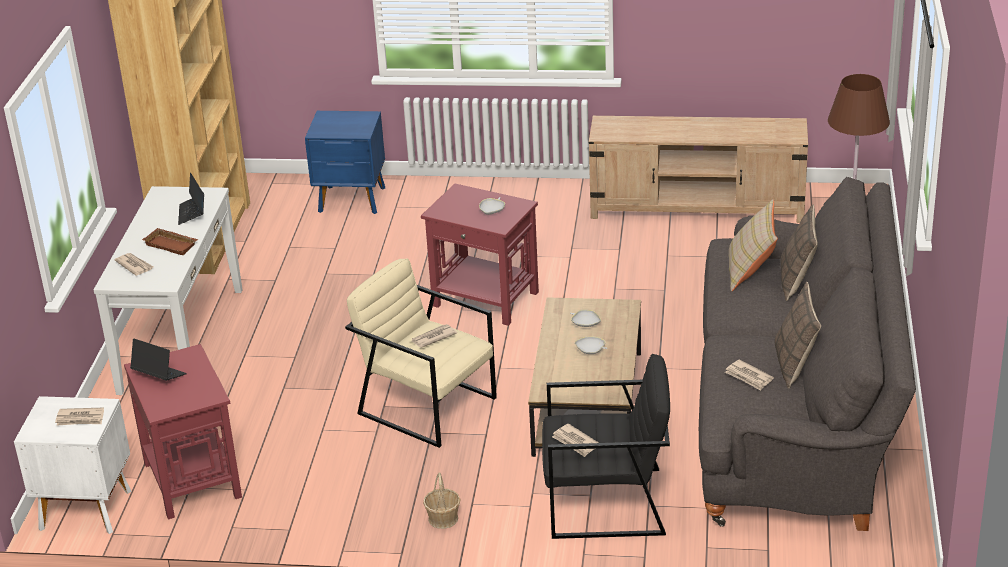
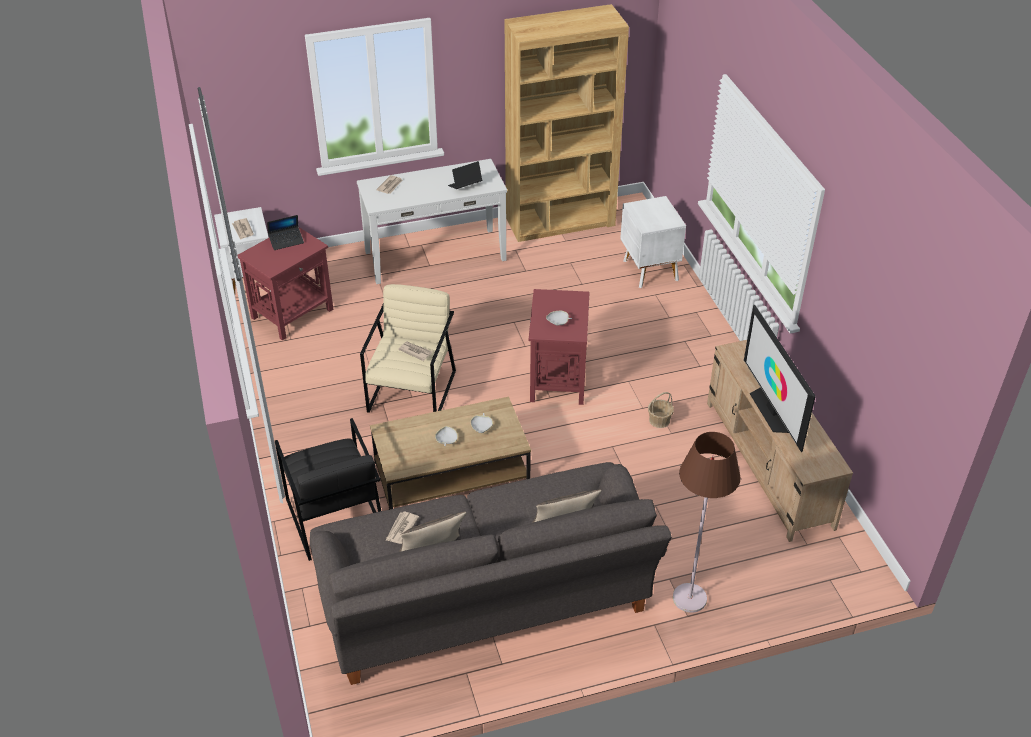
camera: 65 degrees right, 10 degrees up
(159, 375) = (286, 241): laptop -> laptop turned 60 degrees clockwise
(172, 244) = (422, 191): brown tray -> none
(352, 200) = (649, 271): blue nightstand -> white nightstand
(443, 518) = (290, 438): basket -> basket (659, 420)
(575, 442) = (315, 460): newspaper -> none
(702, 134) = (772, 410): none -> television
(751, 271) = (561, 495): beige pillow -> none

